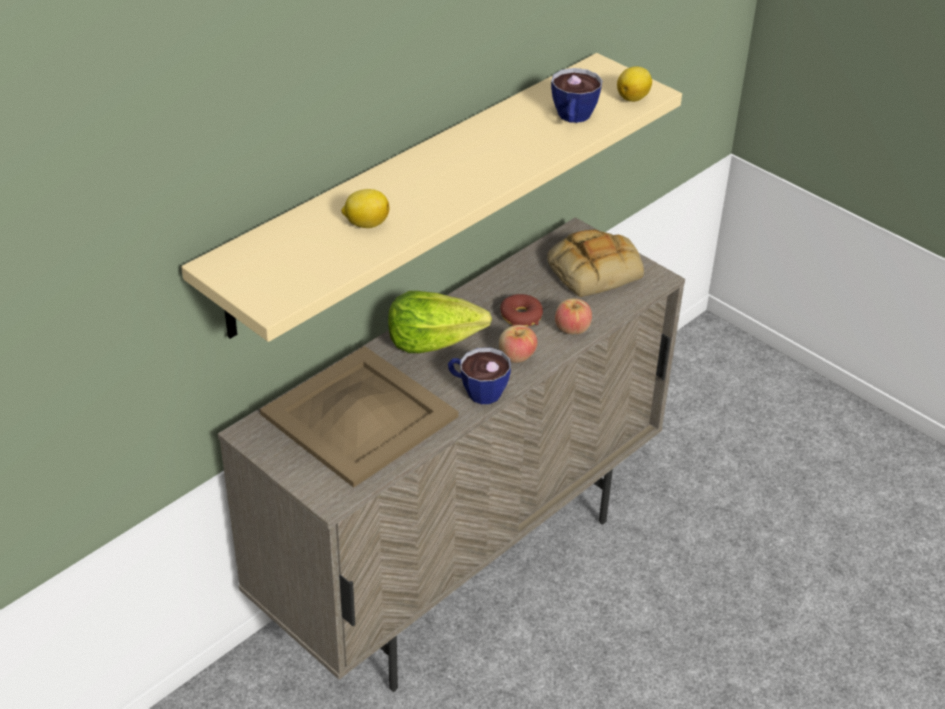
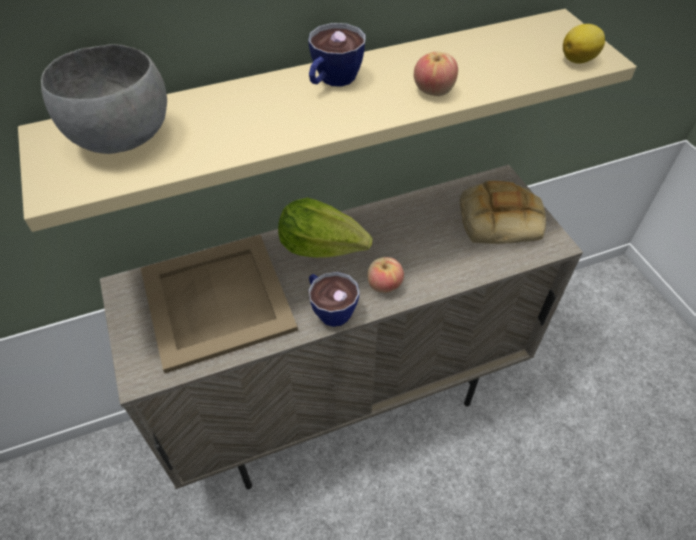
camera: 25 degrees right, 10 degrees up
(288, 252) = (119, 138): none -> grey bowl
(366, 224) = (215, 127): lemon -> none
(521, 316) = (410, 245): donut -> none
(572, 329) = (449, 272): apple -> apple (433, 90)
(573, 119) = (501, 67): cup -> cup (332, 81)

